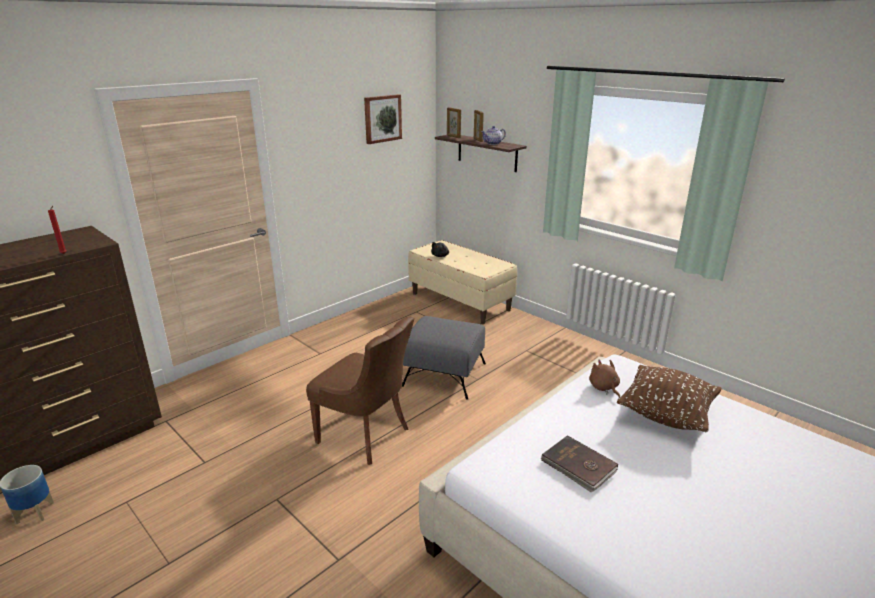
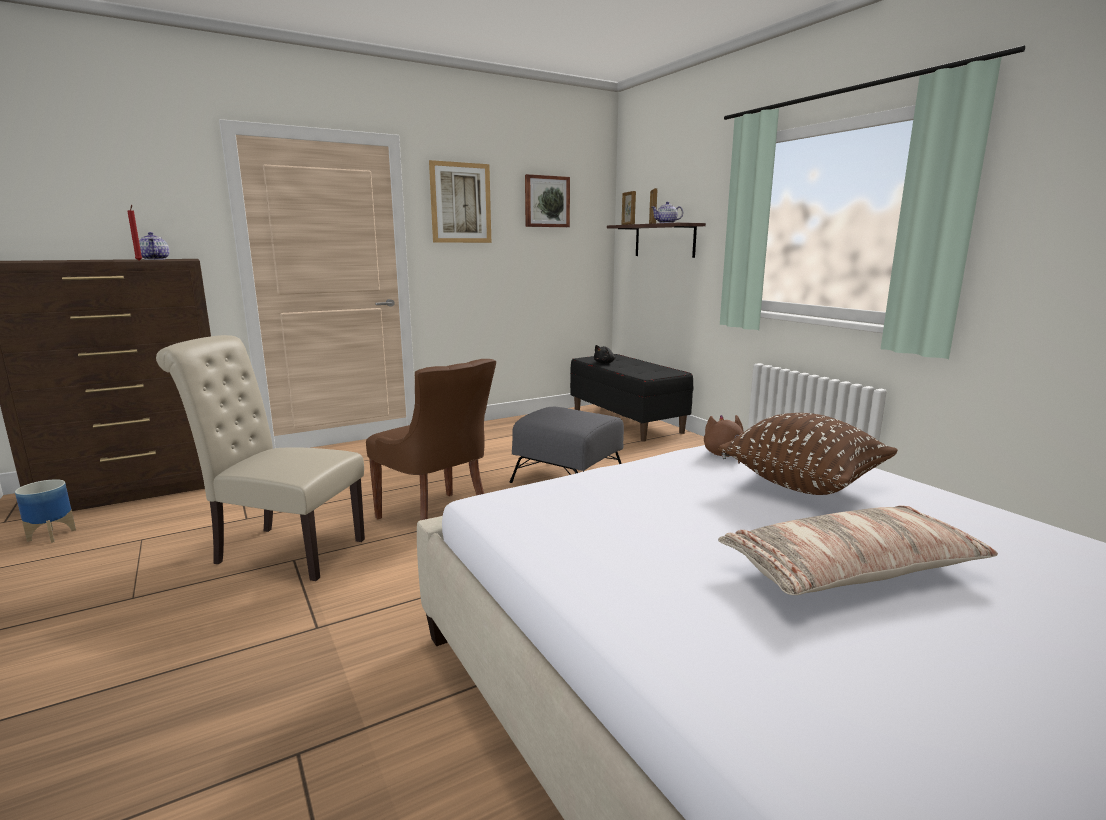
camera: 15 degrees right, 10 degrees down
(63, 240) = (155, 259): none -> teapot
(260, 491) = (282, 550): none -> beige chair
(313, 132) = (460, 203): none -> picture
(460, 301) = (627, 422): beige bench -> black bench
(578, 466) = (629, 515): brown book -> none
(724, 496) = (853, 572): none -> pillow

